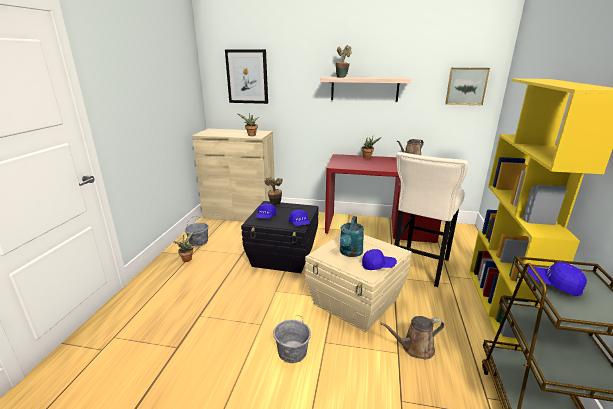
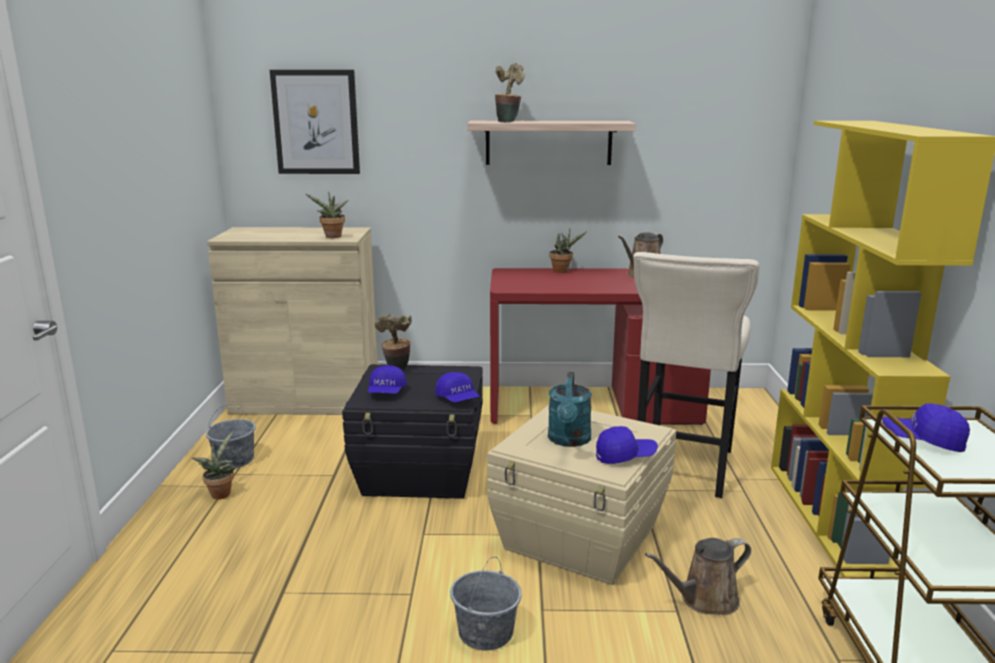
camera: 10 degrees left, 5 degrees down
(466, 86) = (730, 135): picture -> none

